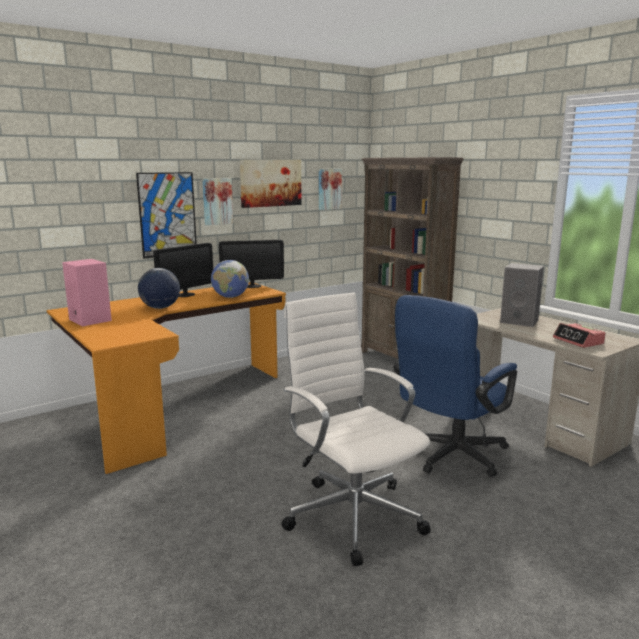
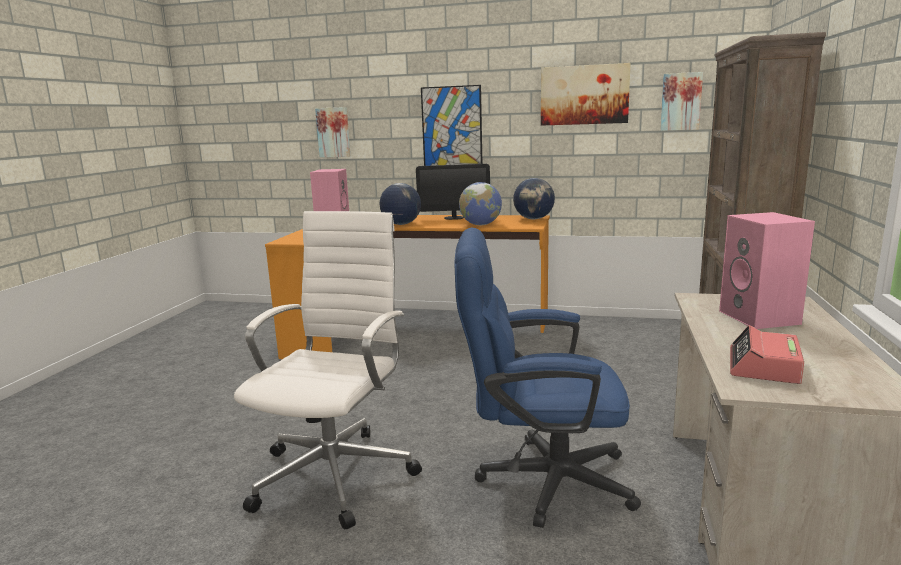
camera: 50 degrees right, 0 degrees up
(217, 201) = (510, 117): picture -> picture (333, 132)
(252, 286) = (534, 219): monitor -> globe
(520, 321) = (761, 318): grey speaker -> pink speaker

